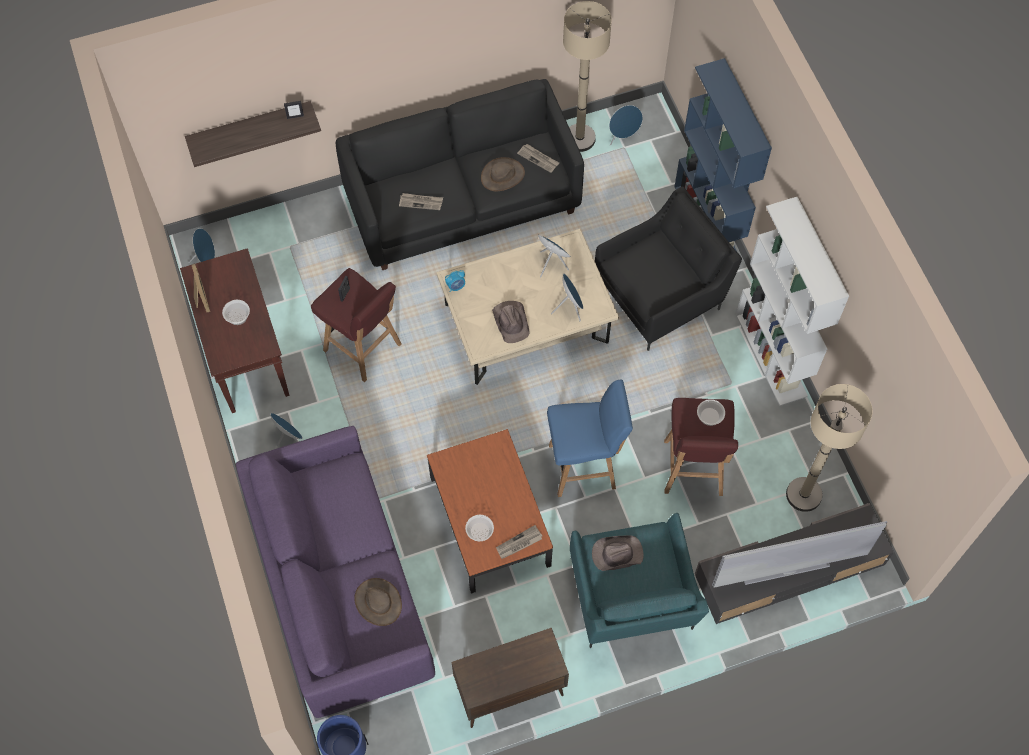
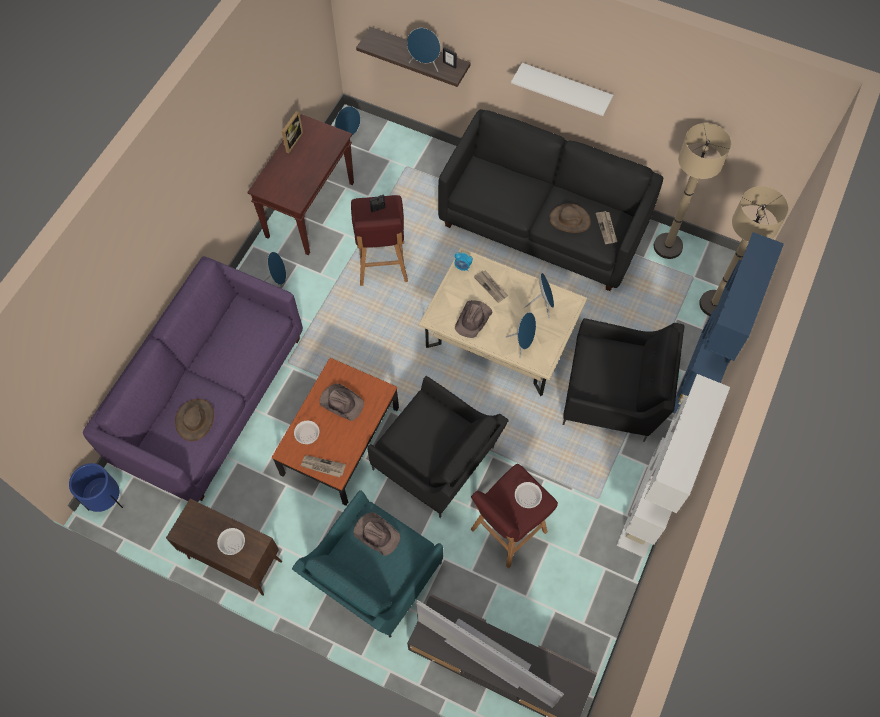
camera: 45 degrees right, 0 degrees up
(237, 316) = (300, 169): bowl -> bowl (232, 543)
(420, 61) = (565, 87): none -> white shelf
(421, 202) = (497, 194): newspaper -> newspaper (491, 287)
(477, 481) = (341, 402): none -> brown hat
(584, 466) = (437, 462): blue stool -> black armchair
(623, 137) = (700, 269): blue speaker -> blue speaker (425, 64)
(803, 494) = (567, 623): beige floor lamp -> beige floor lamp (714, 304)

